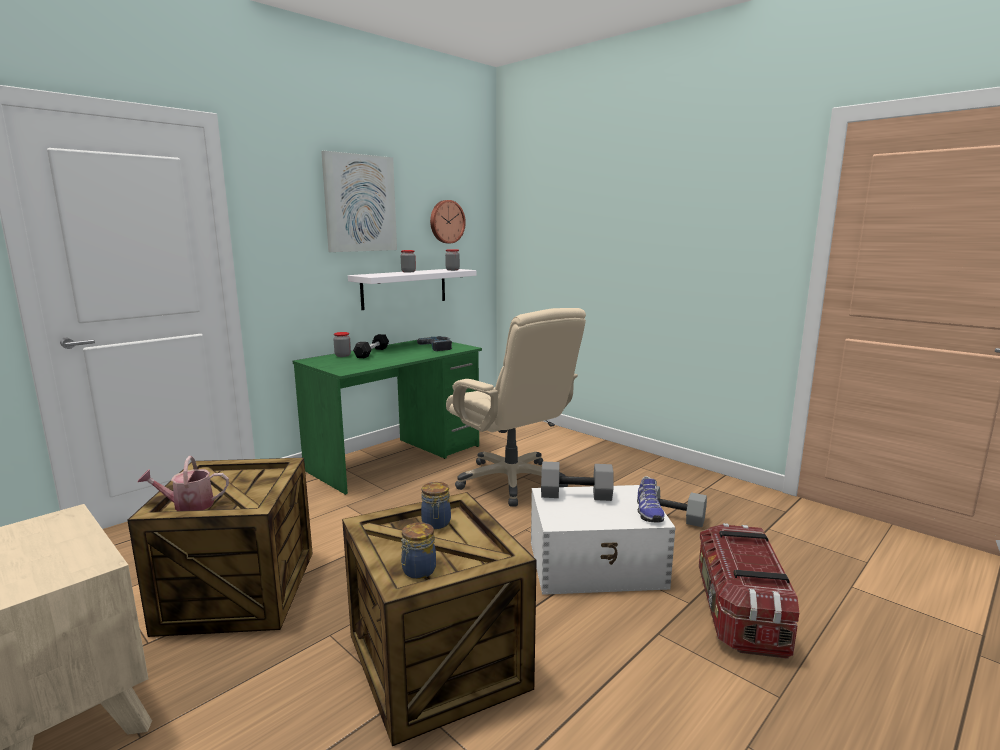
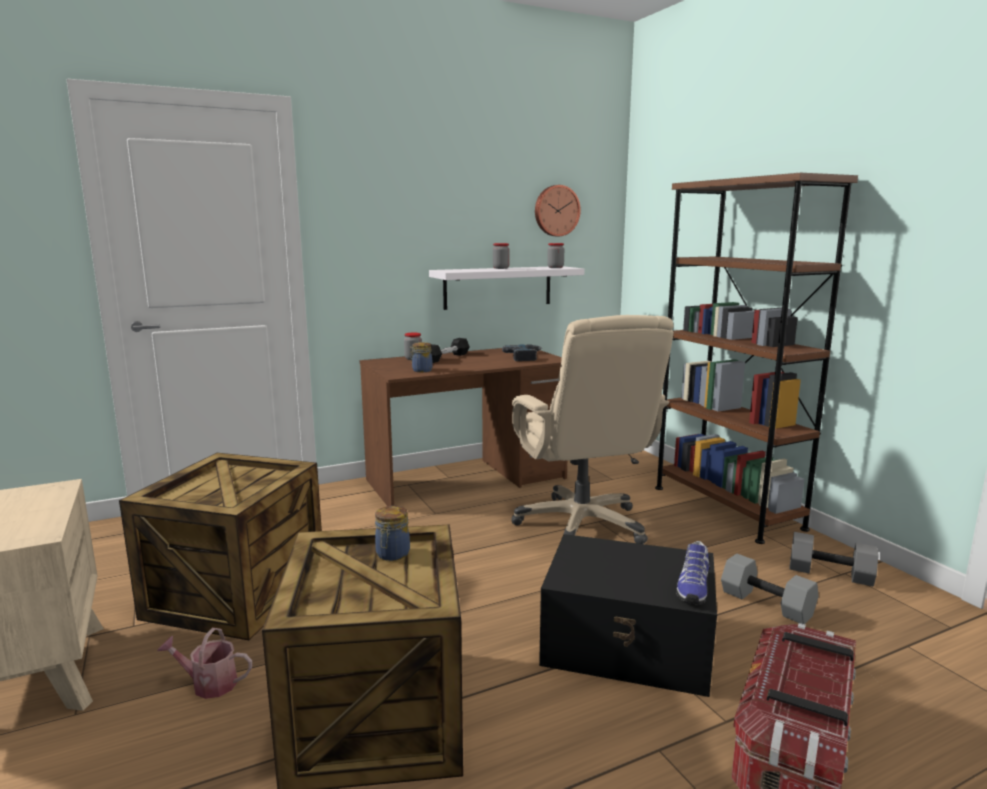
camera: 20 degrees right, 0 degrees up
(188, 506) = (181, 496): watering can -> watering can (209, 684)
(360, 203) = (447, 190): picture -> none
(396, 458) = (467, 480): green desk -> brown desk
(418, 571) = (330, 603): jar -> jar (421, 370)
(575, 495) = (610, 552): grey dumbbell -> grey dumbbell (829, 574)
(597, 565) = (629, 644): white storage box -> black storage box
(608, 452) = (726, 507): none -> brown bookcase

